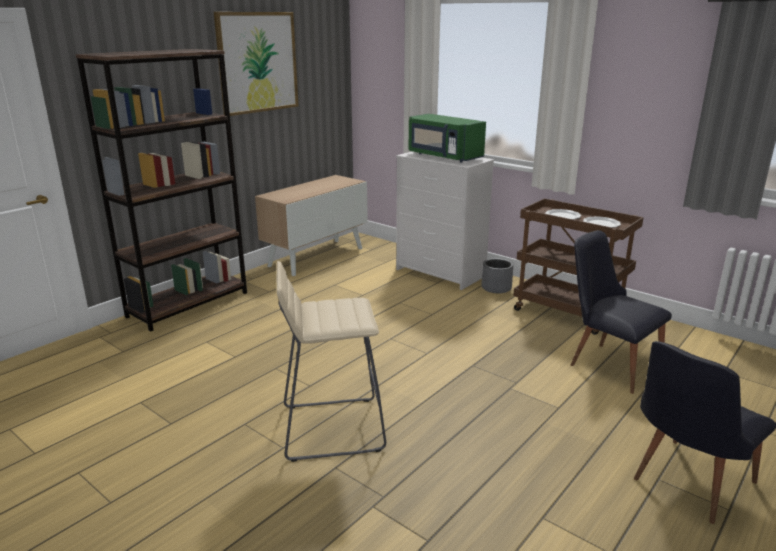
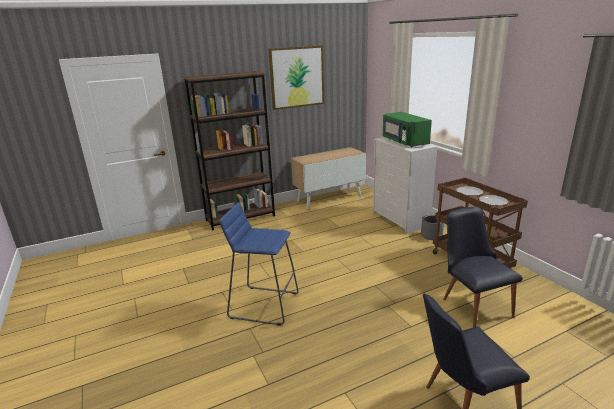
camera: 25 degrees right, 0 degrees up
(331, 427) = (264, 304): beige stool -> blue stool

